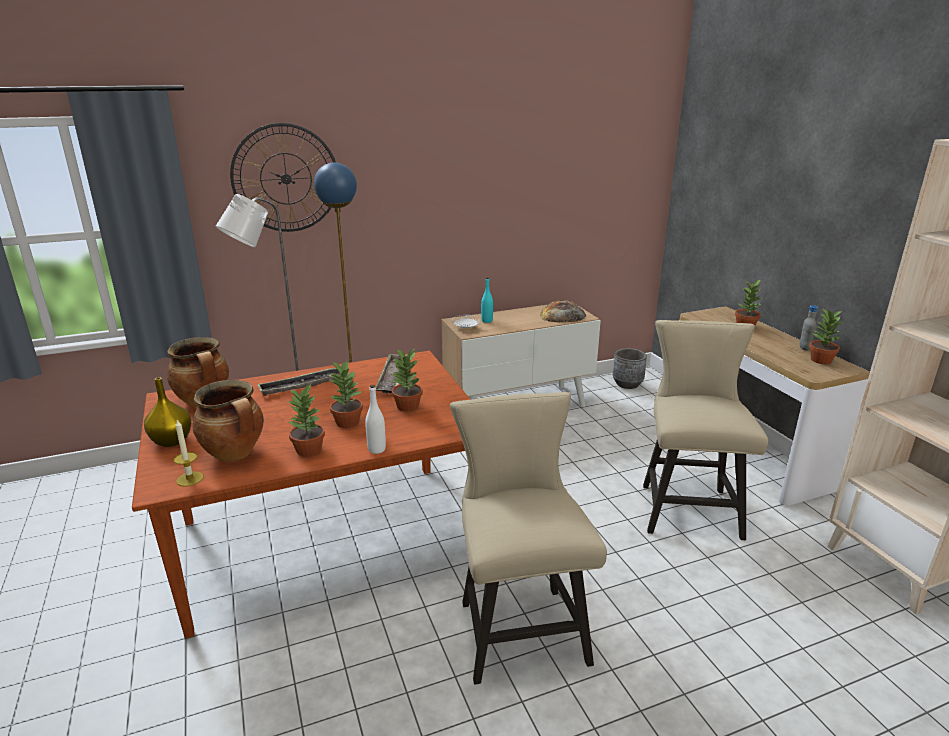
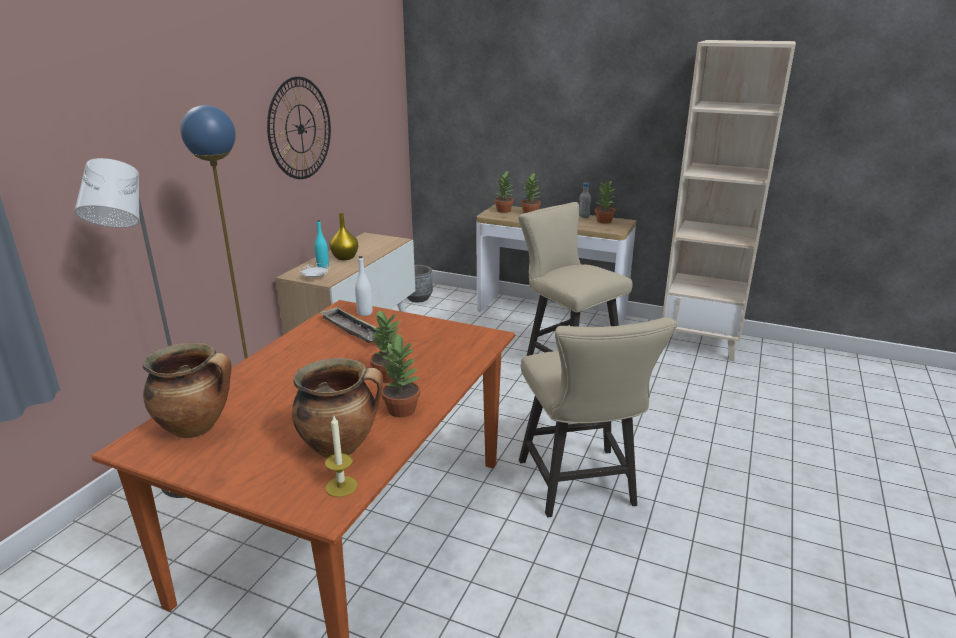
camera: 45 degrees left, 0 degrees up
(171, 441) = (242, 474): yellow vase -> yellow vase (345, 258)
(286, 178) = (103, 137): wall clock -> wall clock (300, 129)
(304, 385) = (280, 368): tray -> none
(376, 449) = (456, 382): white bottle -> white bottle (365, 313)
(408, 406) = (414, 344): potted plant -> potted plant (504, 211)
(518, 625) = (580, 488): beige chair -> beige chair turned 135 degrees counterclockwise
(562, 315) = (378, 244): bread -> none

